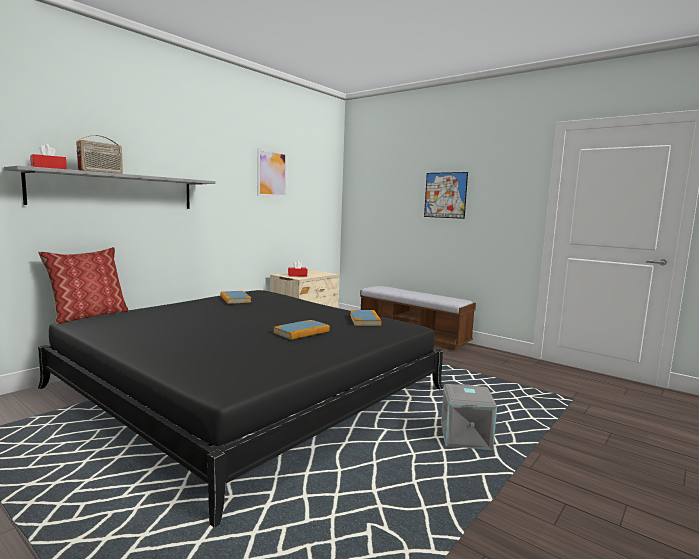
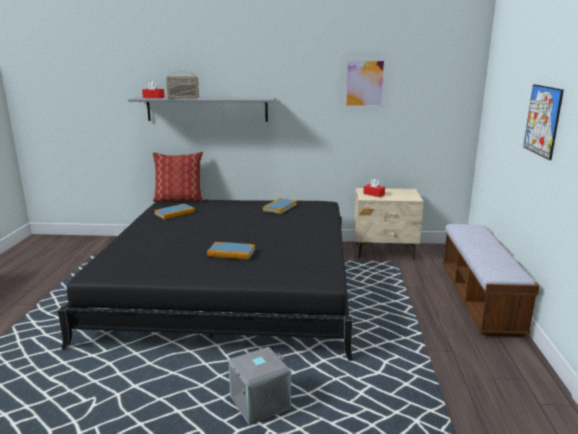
camera: 55 degrees right, 10 degrees up
(365, 320) = (310, 260): book -> book (175, 213)

